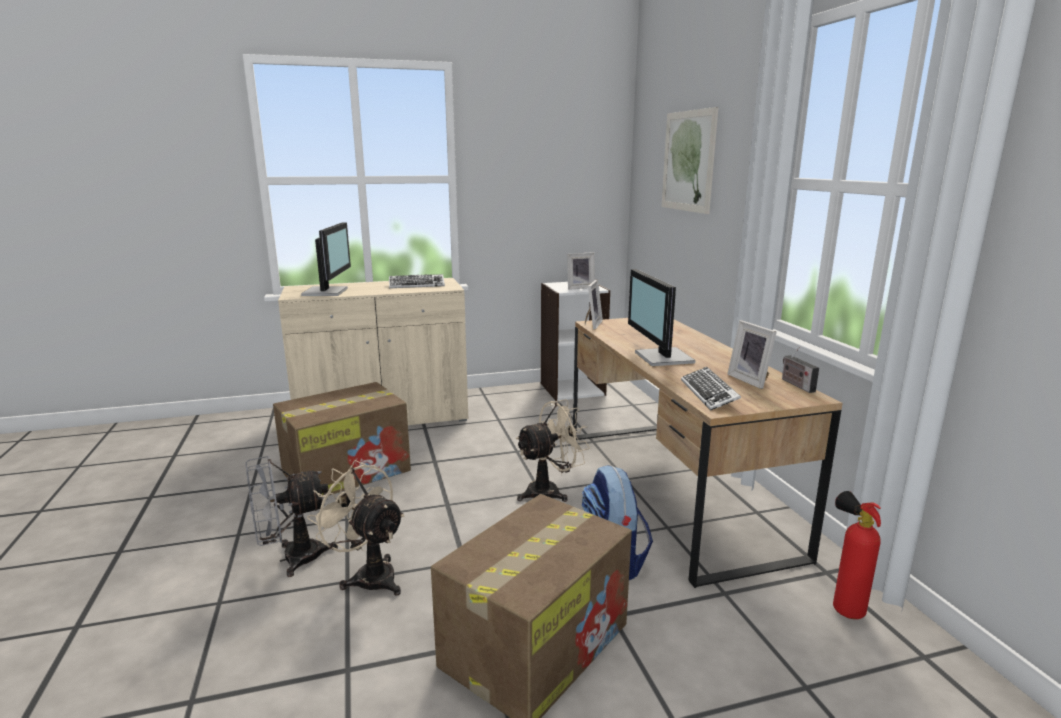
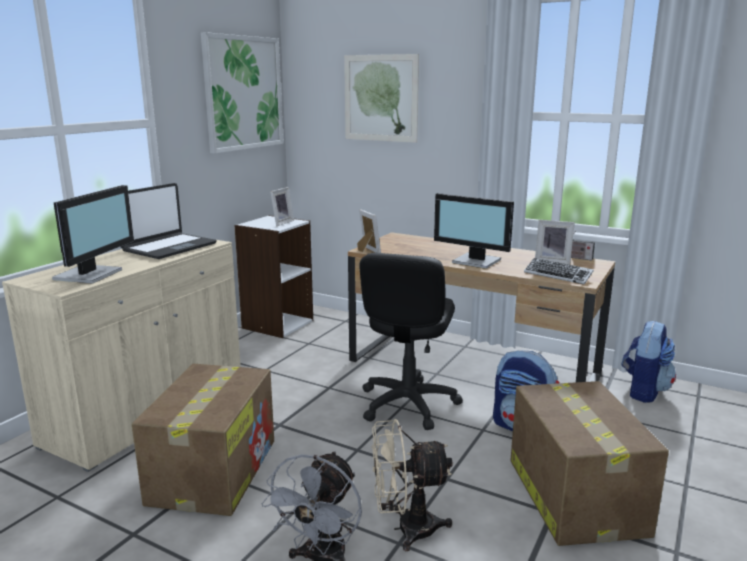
camera: 45 degrees left, 0 degrees up
(327, 292) = (91, 274): monitor -> monitor turned 60 degrees clockwise
(416, 285) = (169, 247): keyboard -> laptop
(550, 491) = (407, 404): beige fan -> black office chair
(570, 155) = (243, 93): none -> picture
(843, 607) = (644, 391): fire extinguisher -> backpack

